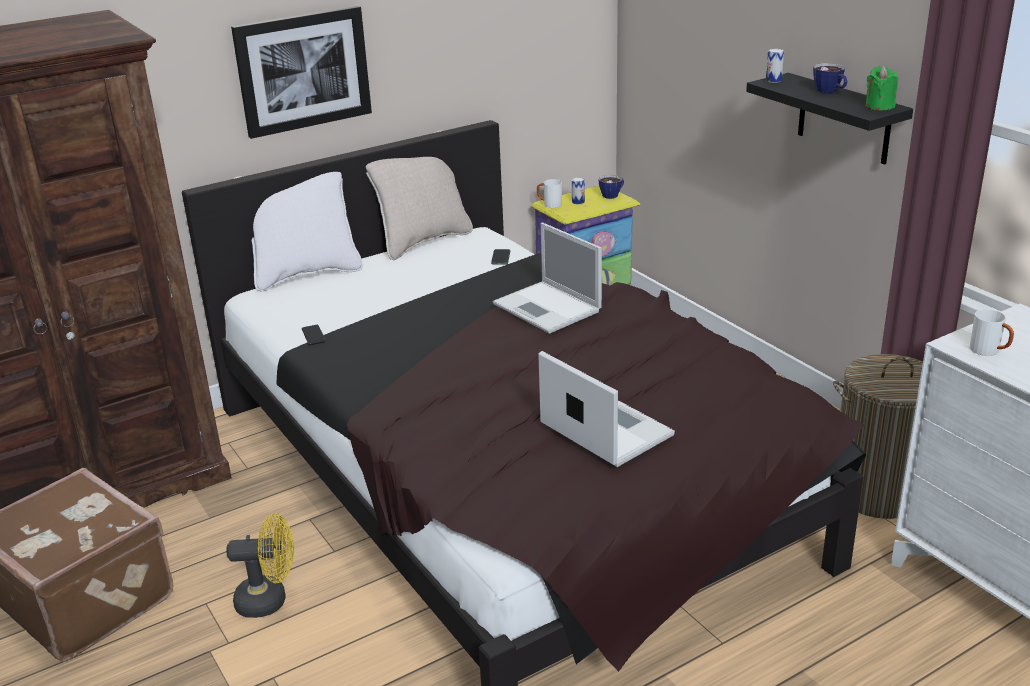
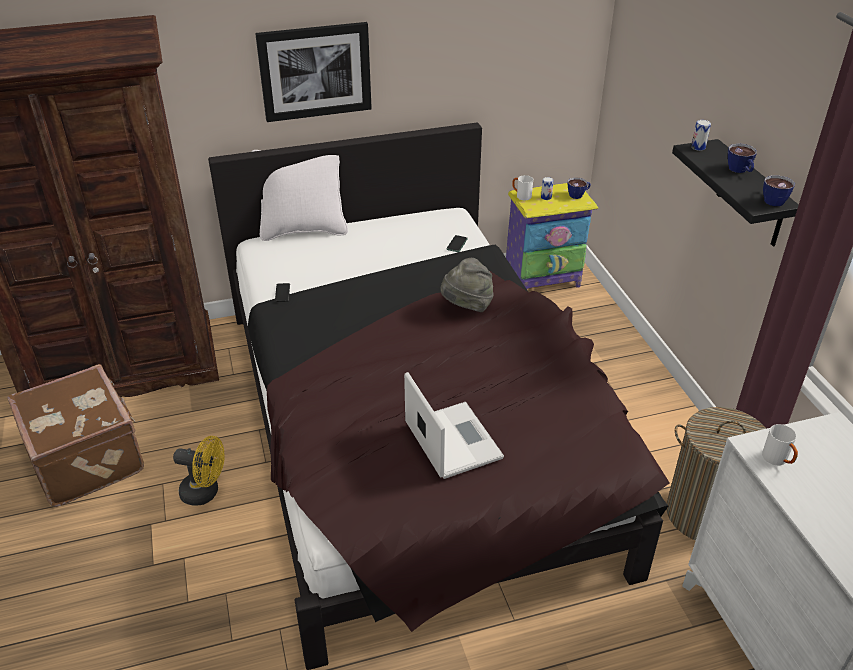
camera: 15 degrees right, 10 degrees up
(422, 241) = (404, 214): beige pillow -> none
(548, 308) = (467, 306): laptop -> grey hat
(879, 106) = (772, 199): green candle -> cup

